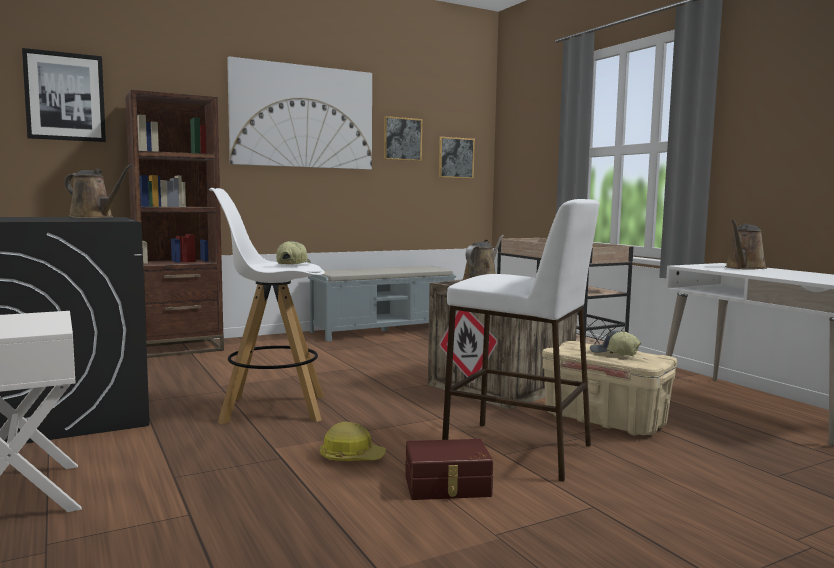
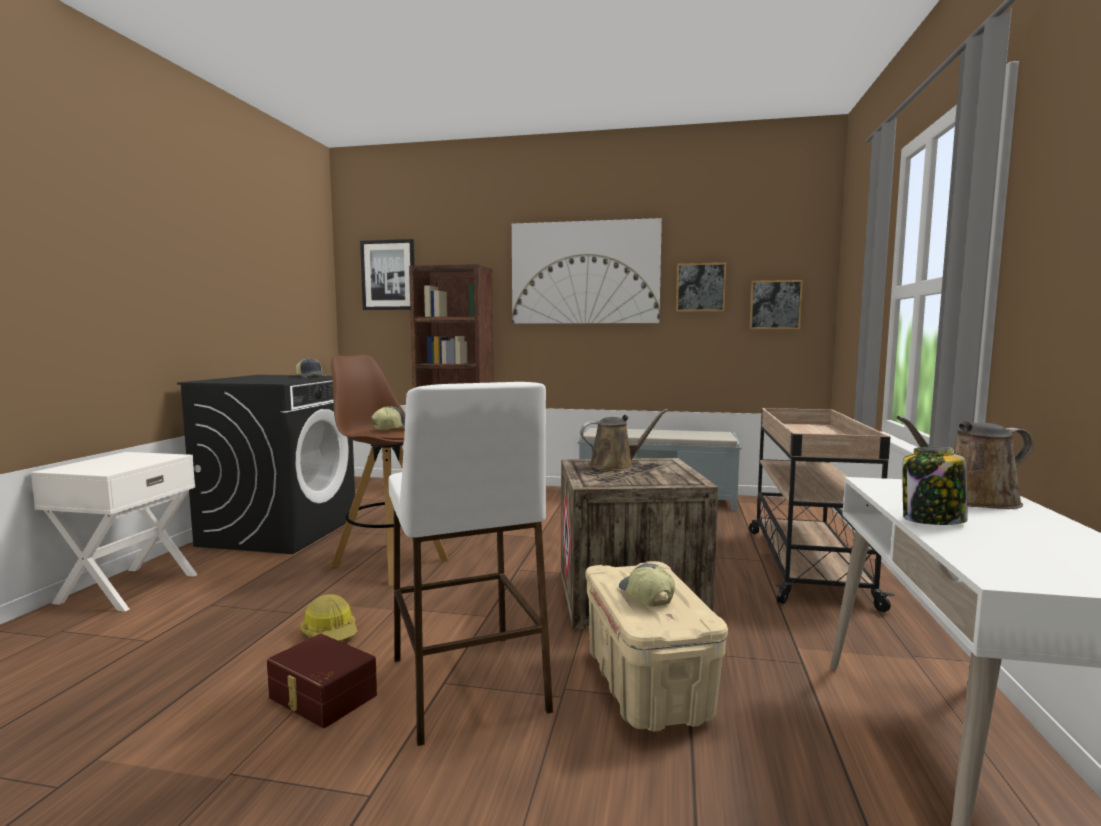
camera: 40 degrees right, 0 degrees up
(94, 217) = (311, 377): brown watering can -> cap
(271, 409) = (389, 562): white stool -> brown stool
(762, 274) = (932, 521): none -> jar

